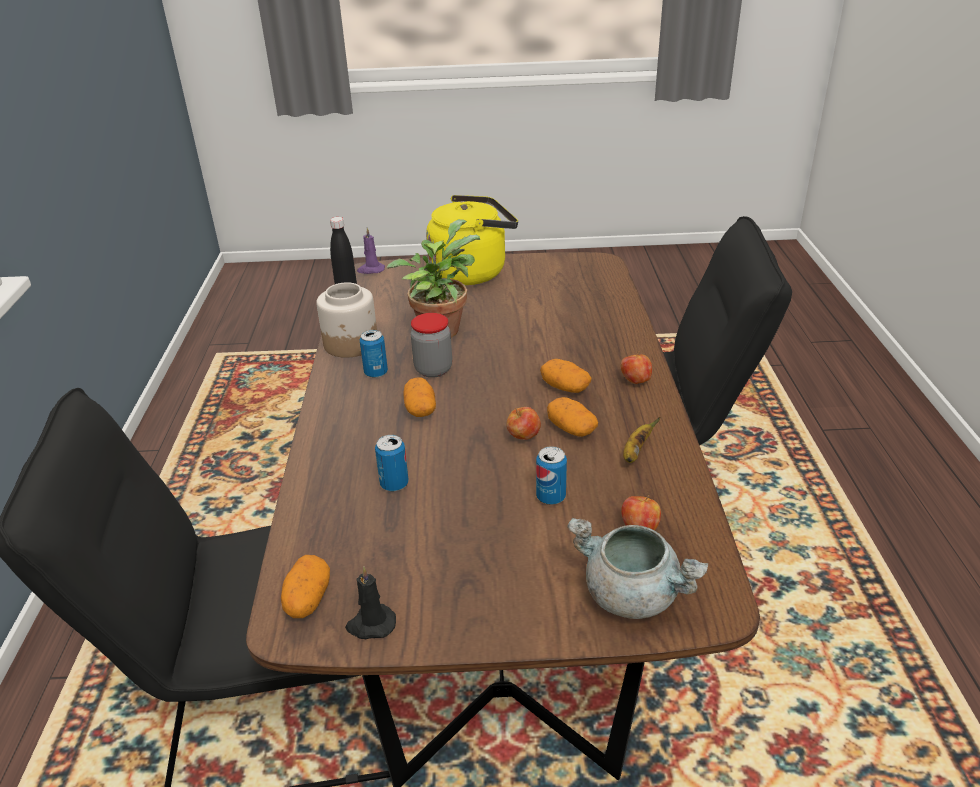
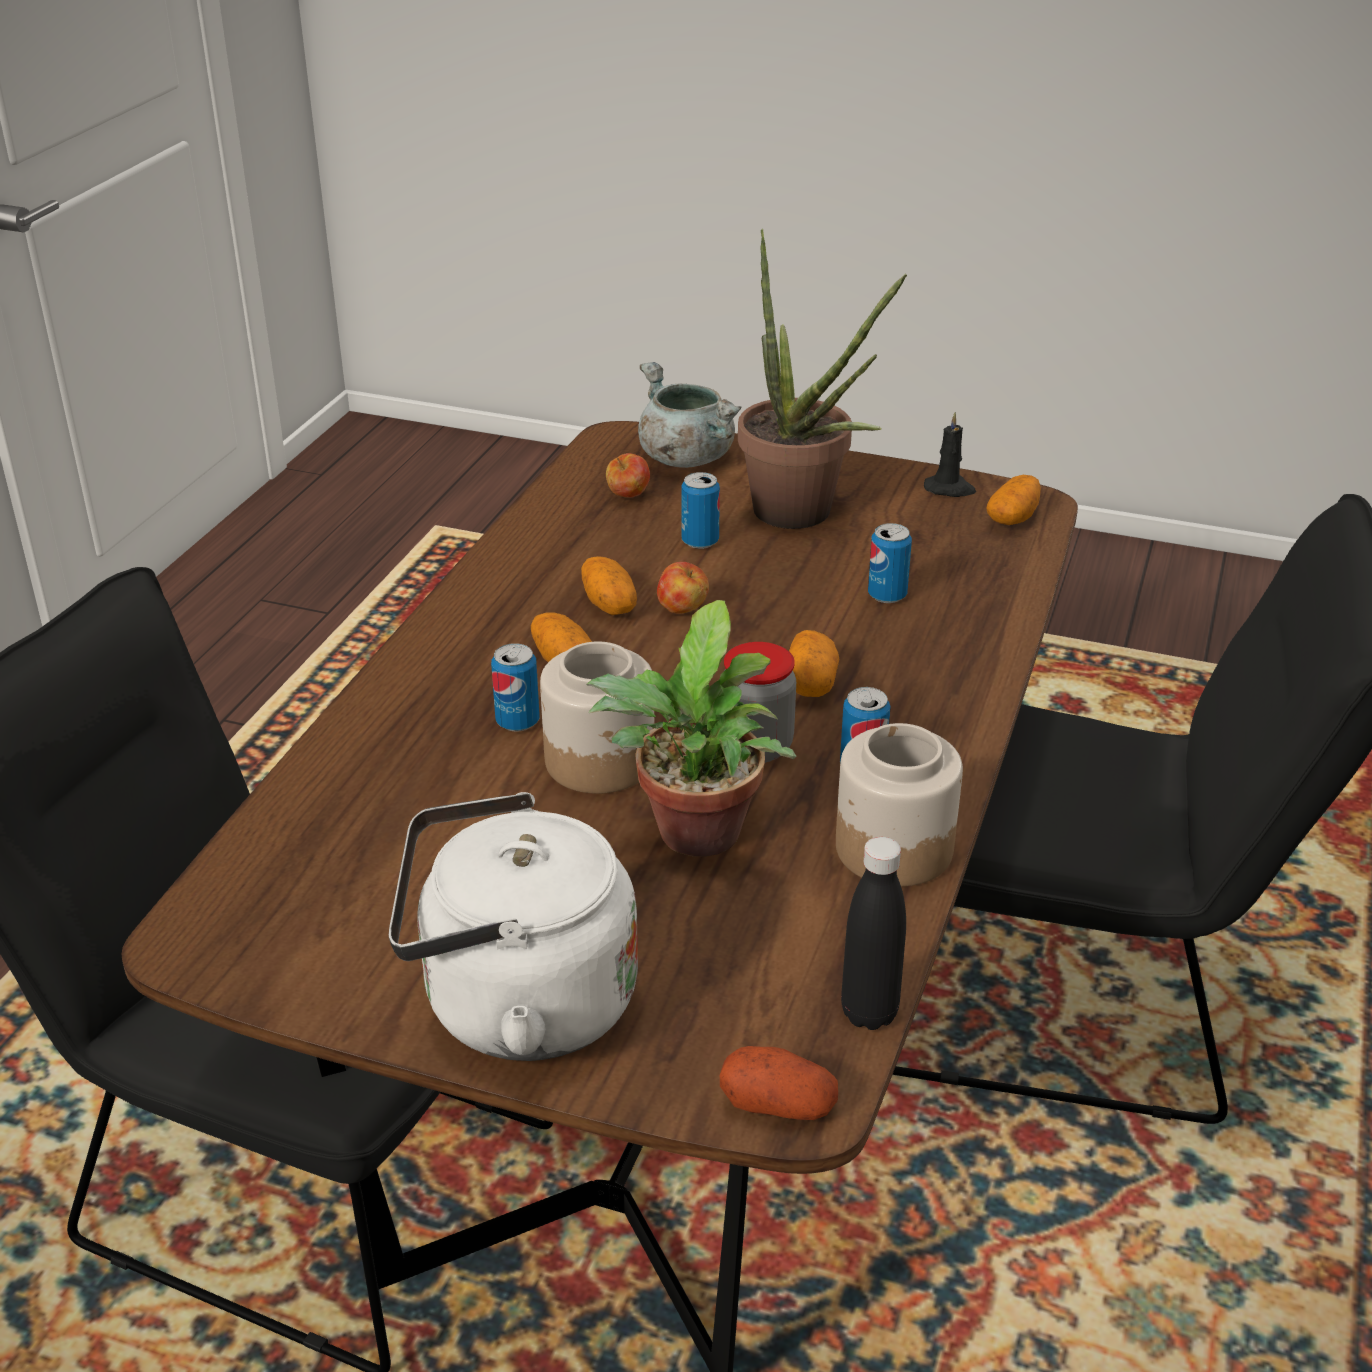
camera: 160 degrees left, 0 degrees up
(371, 270) = (778, 1104): purple candle -> potato
(472, 272) = (516, 1005): yellow kettle -> white kettle
(486, 545) = (803, 518): none -> potted plant
(504, 346) = (601, 761): none -> jar
(559, 353) = (517, 721): none -> can
(635, 381) = (450, 645): apple -> none
(636, 452) = (553, 560): banana -> none

